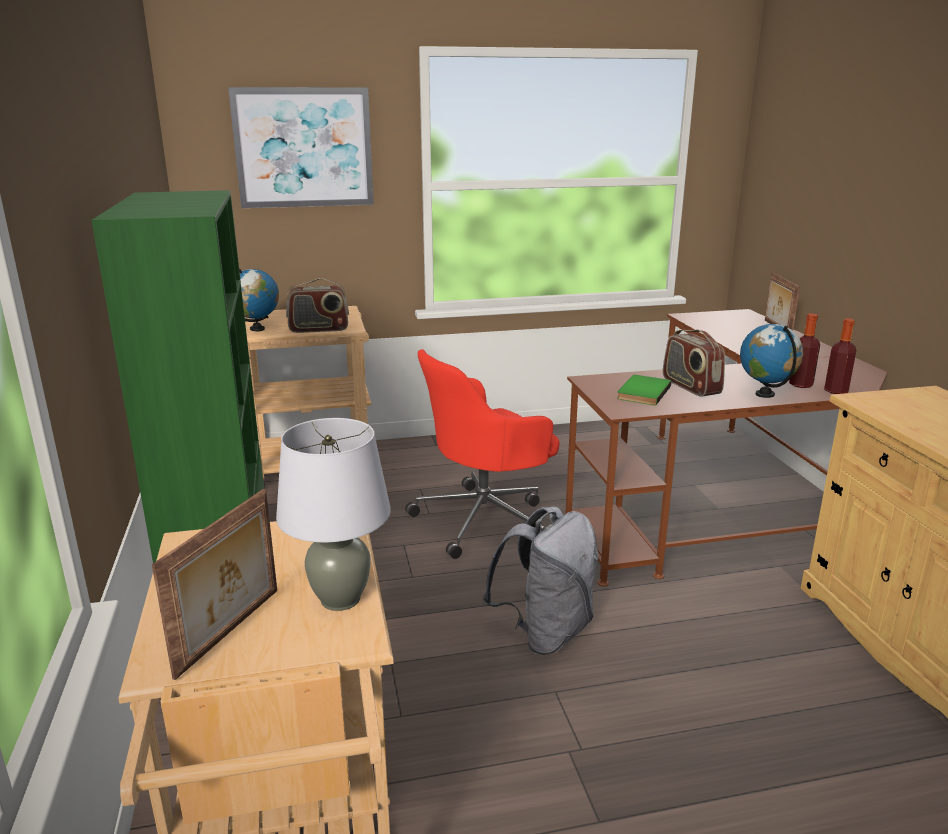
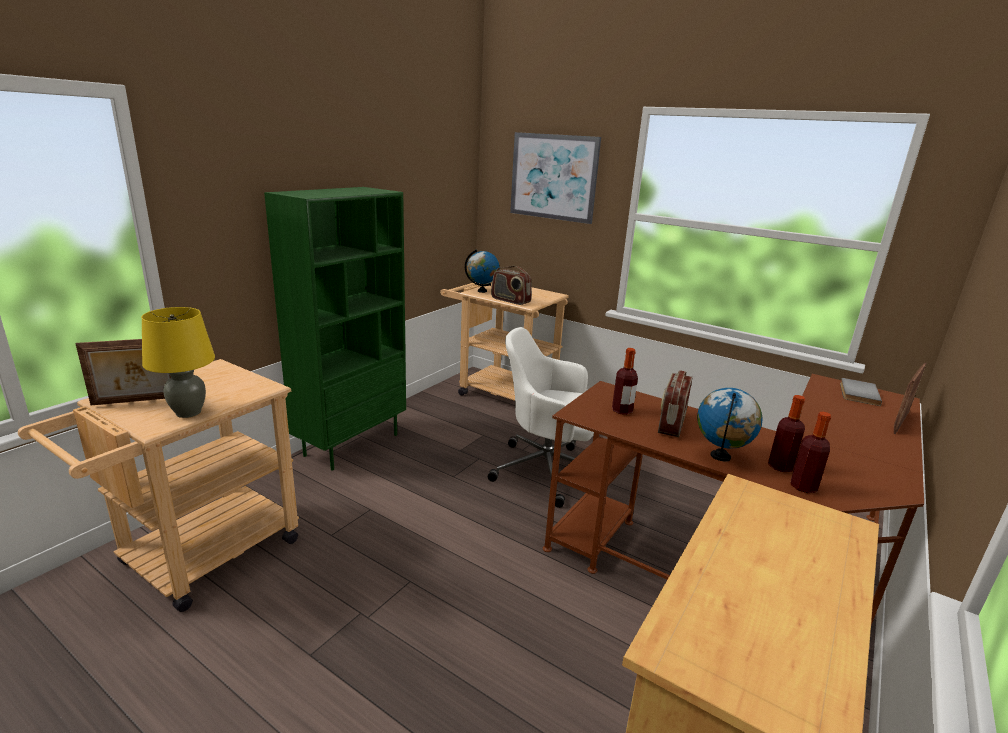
camera: 45 degrees right, 0 degrees up
(341, 599) = (189, 412): grey table lamp -> yellow table lamp
(485, 520) = (547, 471): red office chair -> white office chair
(545, 632) = (462, 549): grey backpack -> none
(641, 392) = (622, 410): green book -> bottle
(719, 318) = (857, 393): none -> grey book

